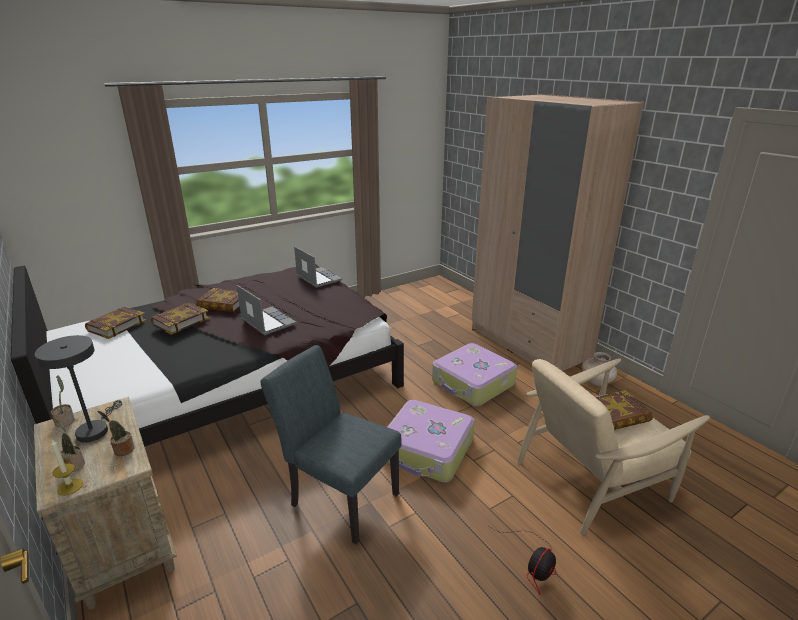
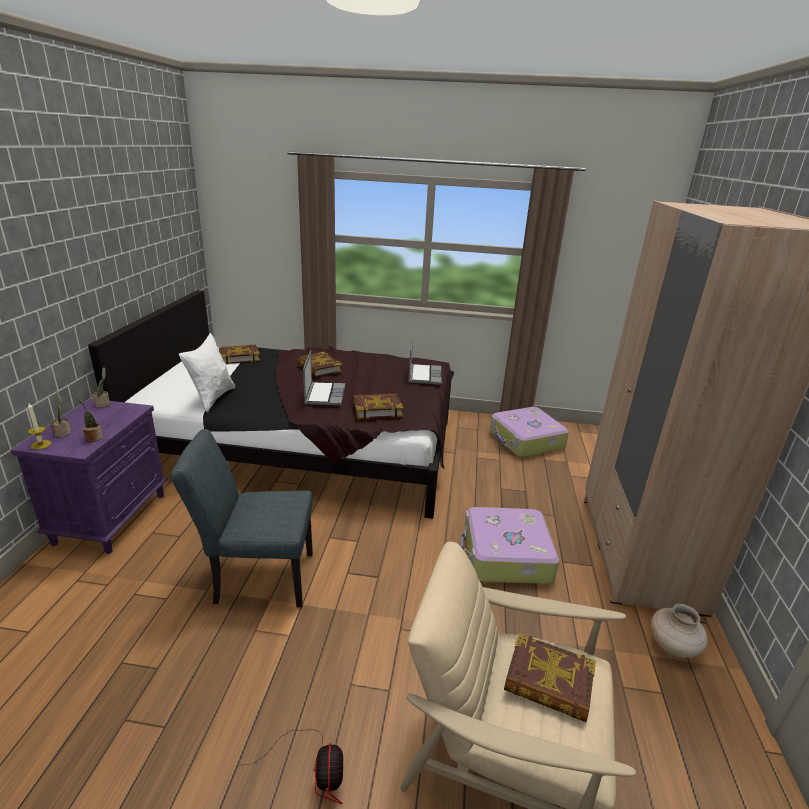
camera: 40 degrees right, 0 degrees up
(95, 429) = (105, 417): grey table lamp -> none
(123, 545) = (111, 517): beige nightstand -> purple nightstand
(158, 369) = (212, 398): none -> white pillow
(180, 321) = (273, 369): book -> book (377, 409)
(338, 496) = (256, 577): grey chair -> grey chair turned 75 degrees counterclockwise
(427, 450) = (372, 590): suitcase -> suitcase (526, 441)
(534, 564) = (315, 770): fan -> fan turned 90 degrees counterclockwise

